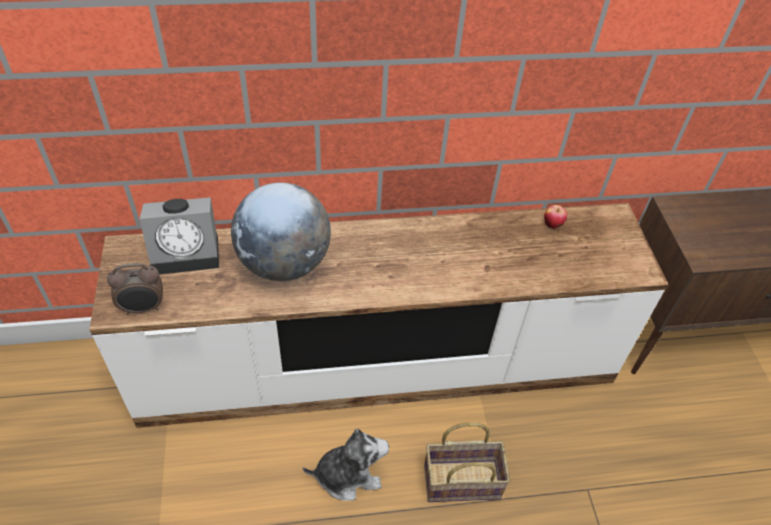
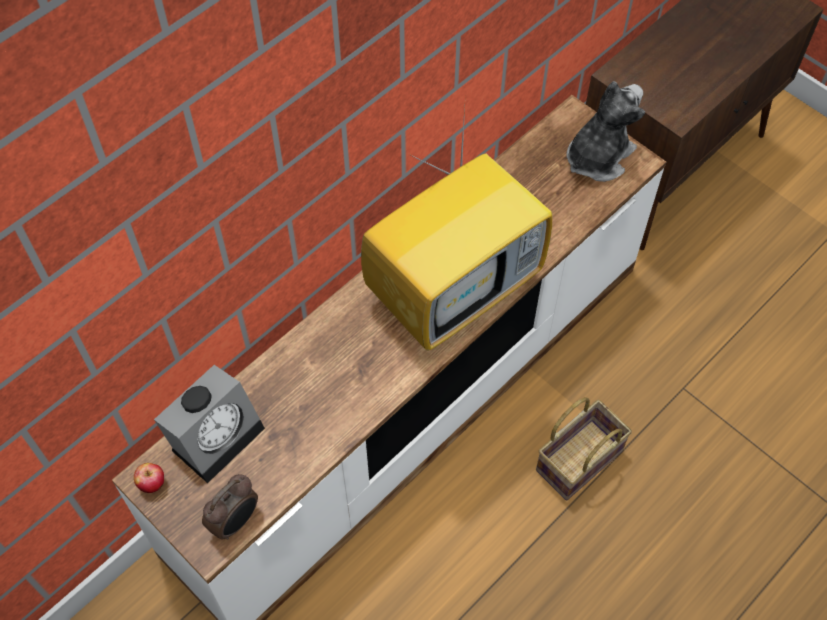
camera: 35 degrees left, 10 degrees up
(284, 263) = (323, 378): globe -> none
(348, 474) = (478, 530): plush toy -> plush toy (598, 157)
(427, 266) = (455, 287): none -> television
(552, 225) = (526, 164): apple -> apple (152, 484)

